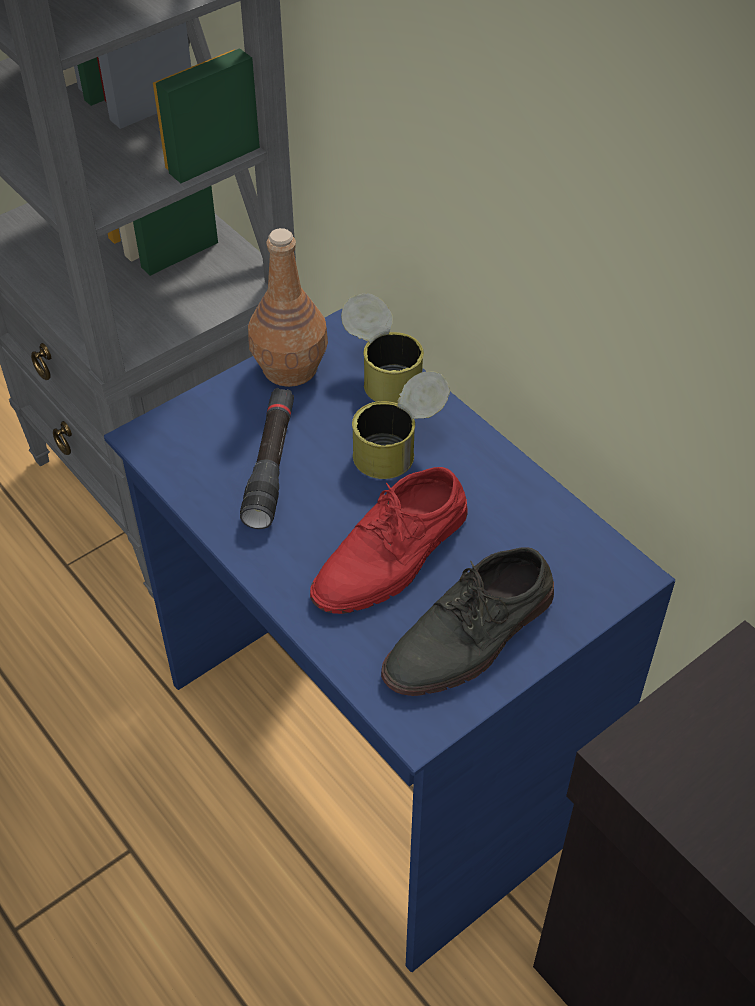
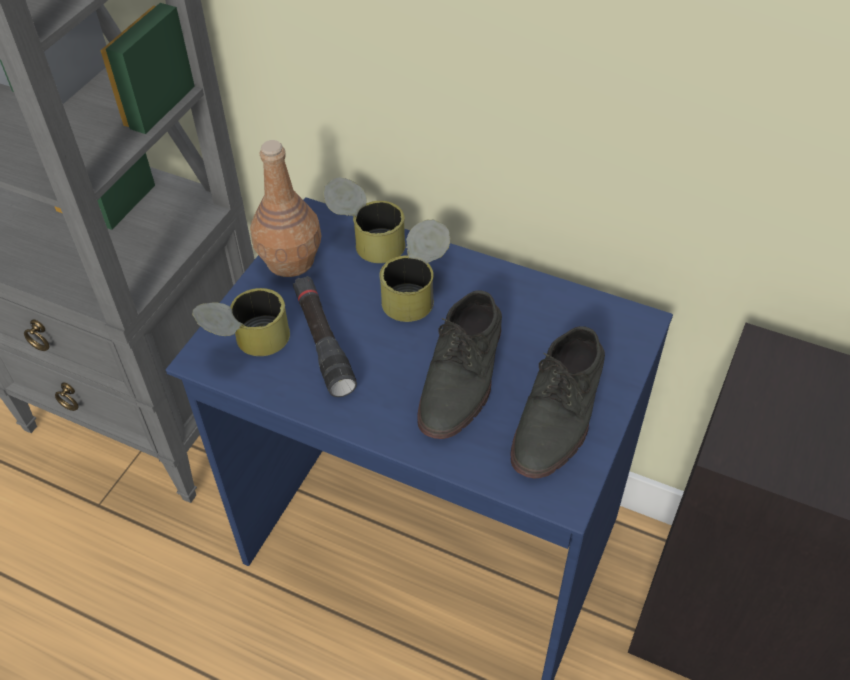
camera: 25 degrees left, 0 degrees up
(196, 438) = (247, 343): none -> can
(392, 555) = (463, 375): red shoe -> grey shoe

